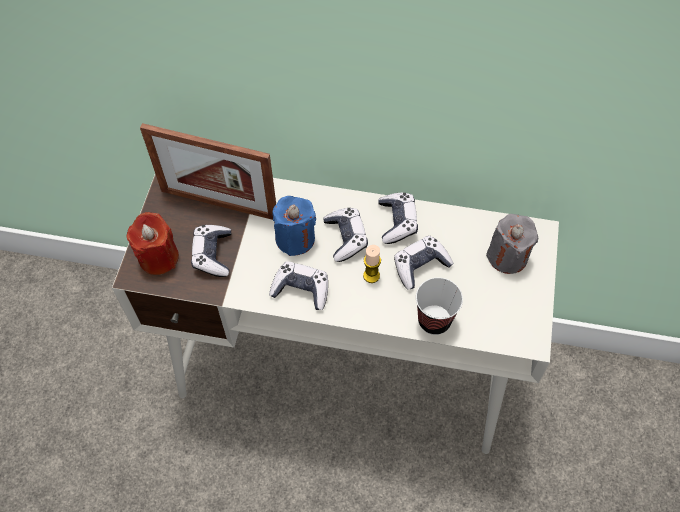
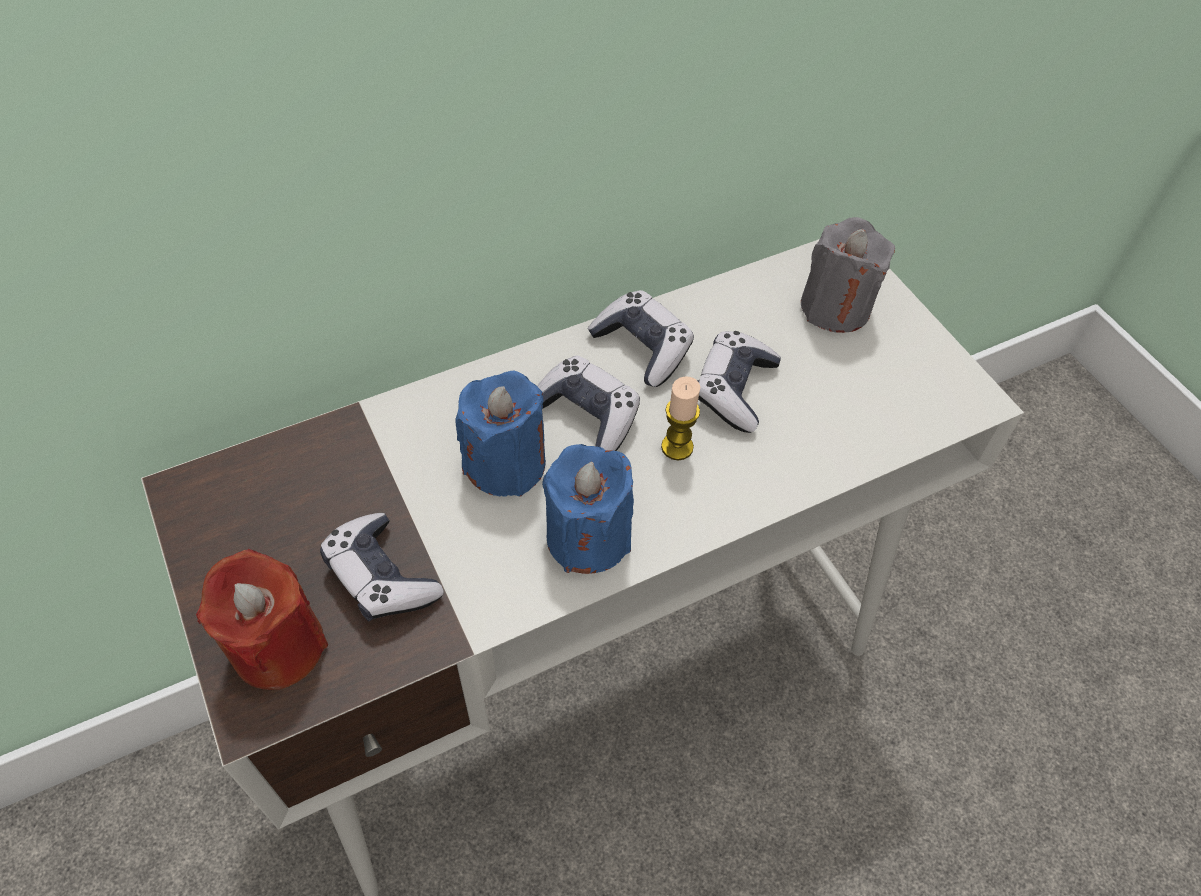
camera: 40 degrees left, 5 degrees down
(219, 203) = (320, 486): picture frame -> none
(301, 290) = (588, 537): game controller -> blue candle
(434, 321) = (828, 454): cup -> none

